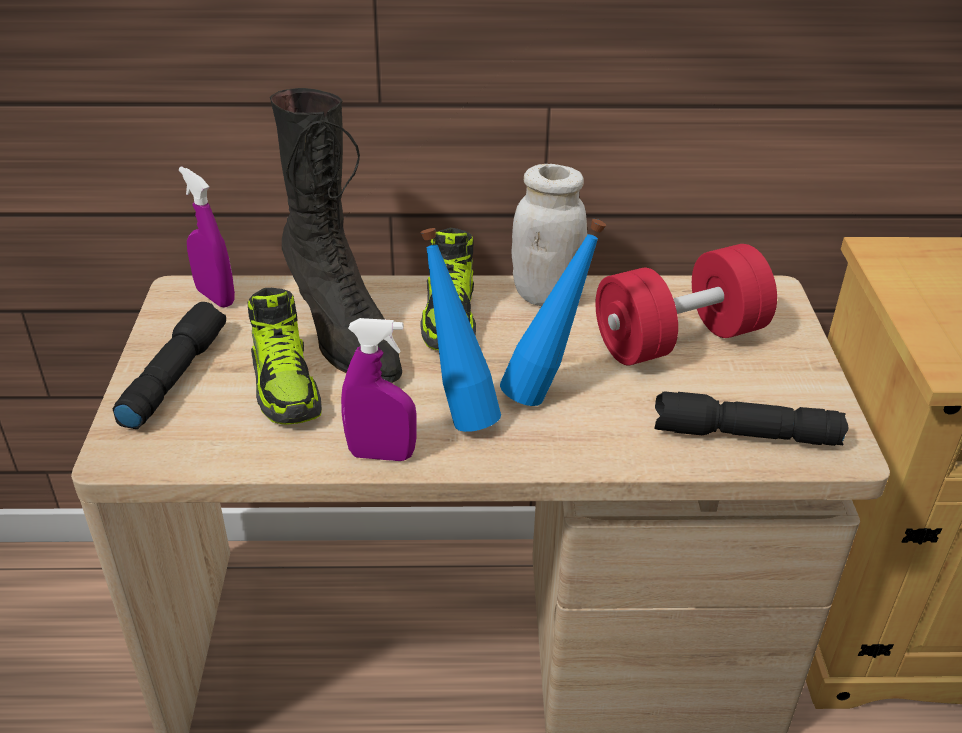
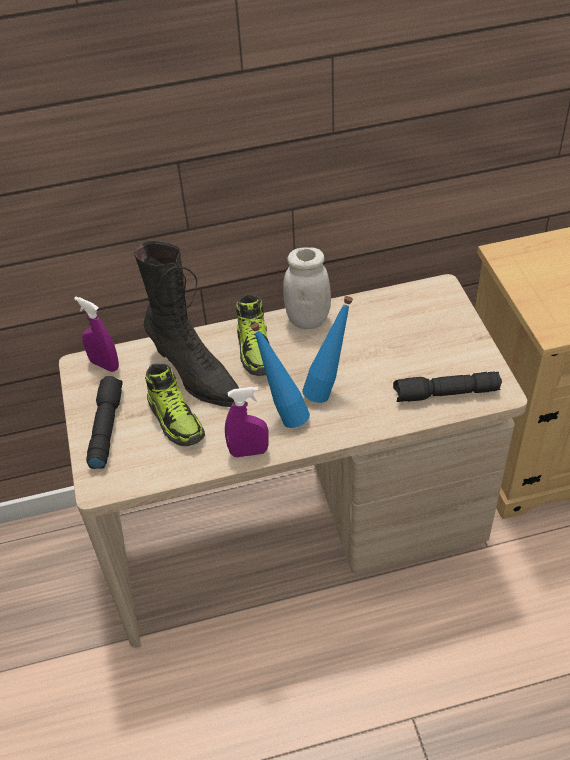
camera: 10 degrees left, 10 degrees up
(679, 339) = (395, 335): red dumbbell -> none

